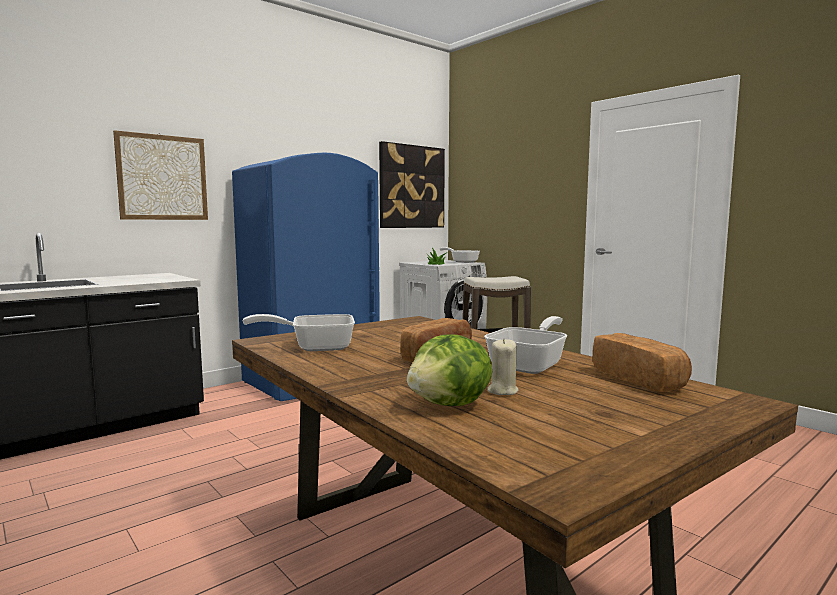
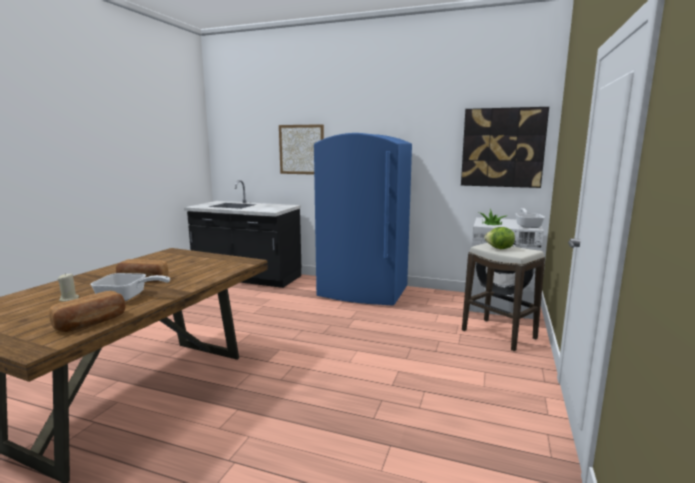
camera: 60 degrees right, 5 degrees up
(314, 347) = (159, 259): frying pan -> none
(451, 405) = (46, 294): lettuce -> lettuce (499, 249)

